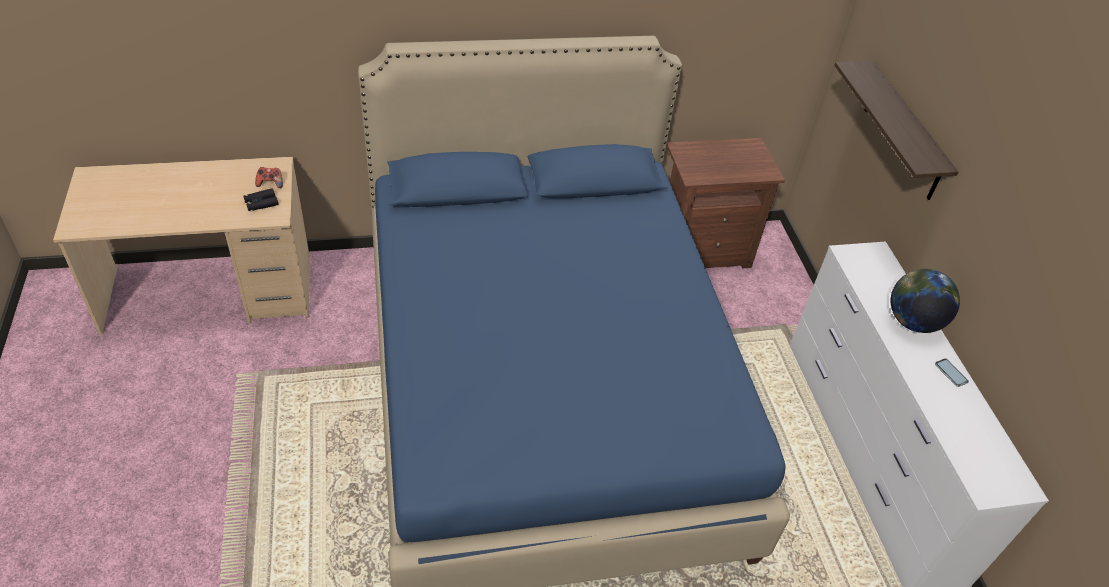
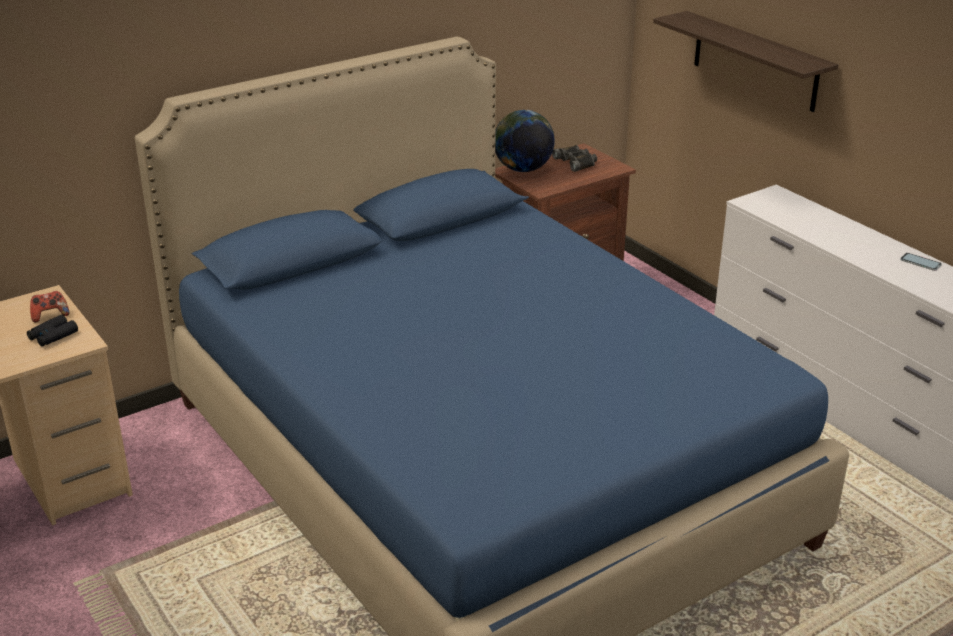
camera: 20 degrees left, 15 degrees down
(741, 156) = (576, 162): none -> black binoculars
(912, 322) = (854, 236): globe -> globe (523, 169)

